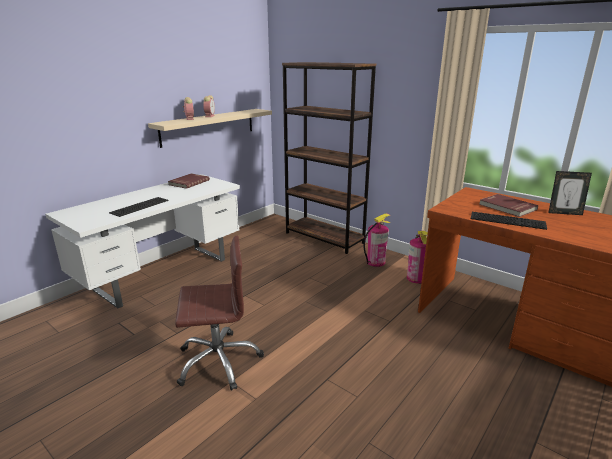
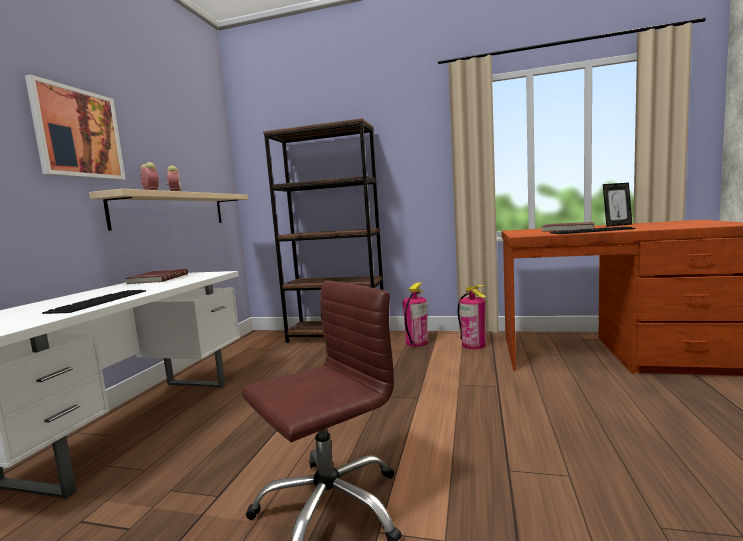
camera: 25 degrees left, 15 degrees down
(141, 84) = (78, 133): none -> picture

